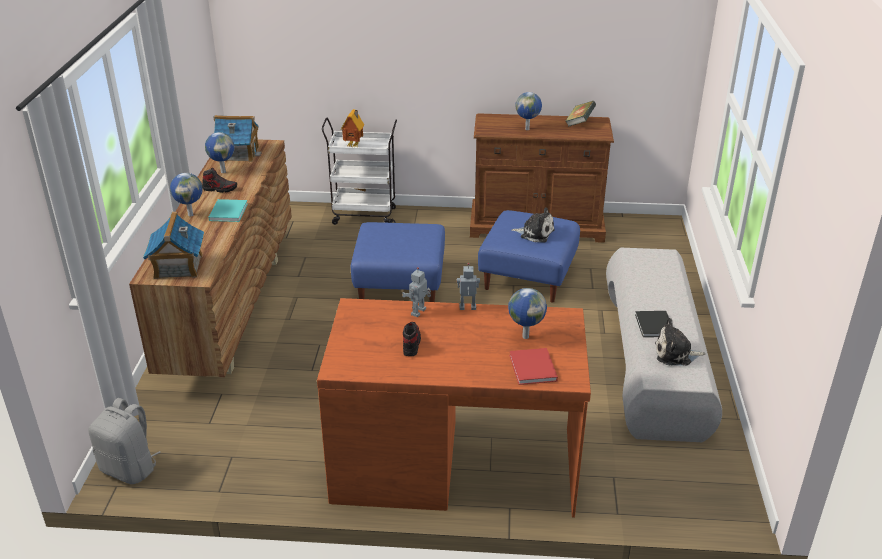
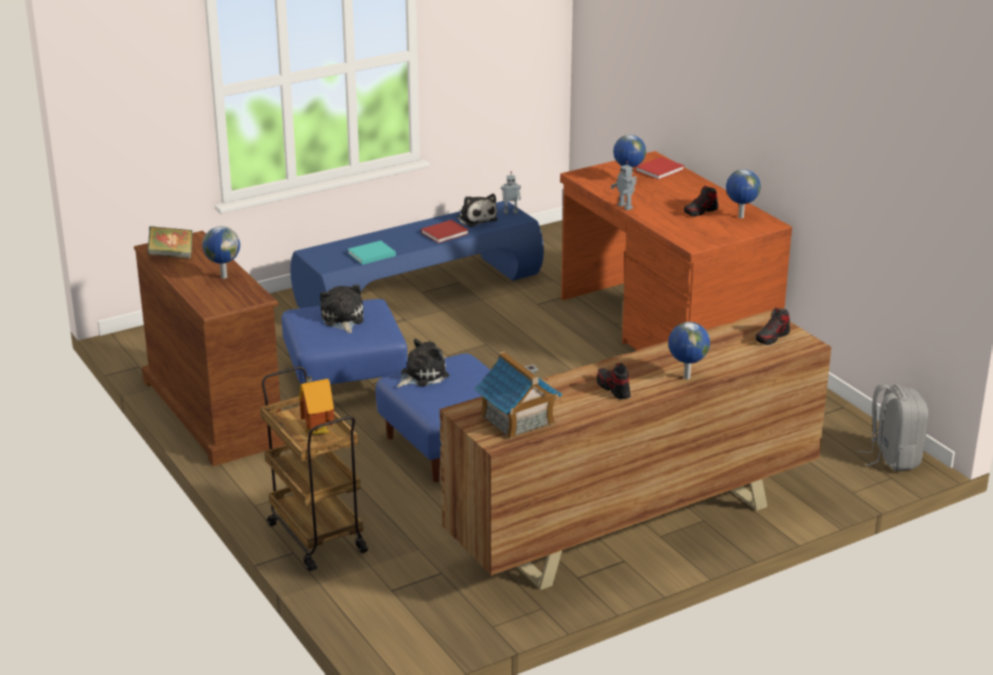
camera: 125 degrees left, 5 degrees down
(178, 267) = (772, 337): toy house -> shoe
(223, 171) = (574, 407): globe -> globe (740, 217)
(229, 211) = (648, 360): turquoise book -> turquoise book (370, 254)
(365, 216) = (316, 538): white cart -> brown cart
(419, 312) = (659, 220): toy robot -> toy robot (510, 212)
(423, 235) = (421, 375): none -> plush toy
(654, 326) = (446, 233): black book -> red book
(654, 359) = (419, 289): grey bench -> blue bench

